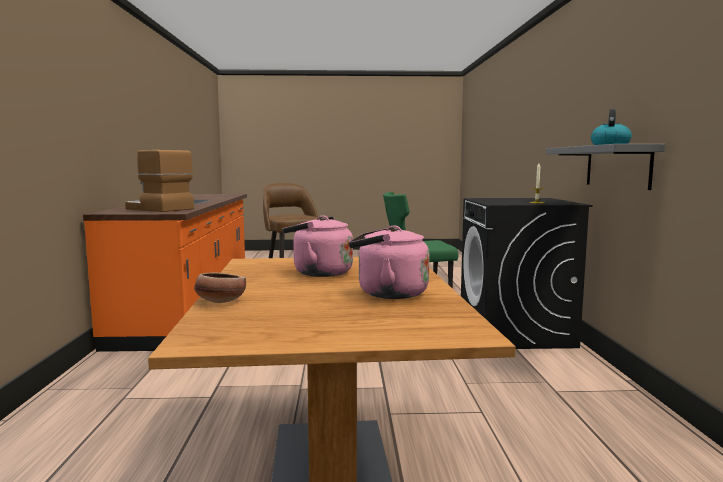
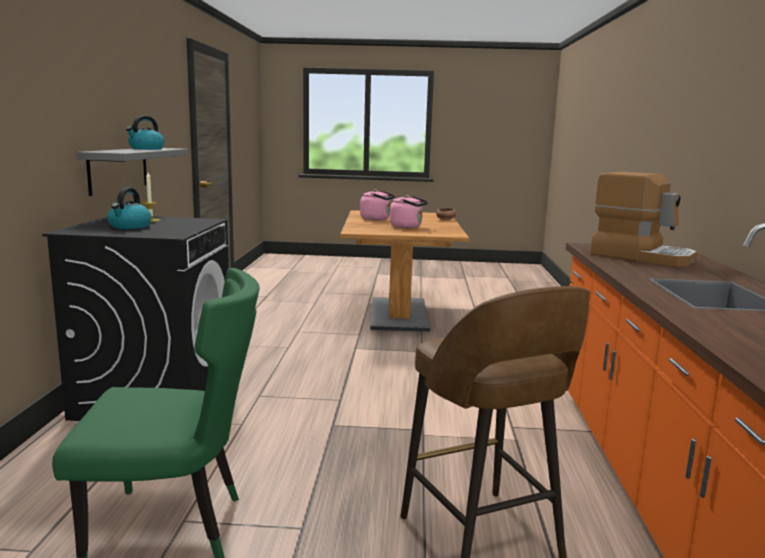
camera: 175 degrees left, 5 degrees up
(525, 200) = (130, 226): none -> kettle

